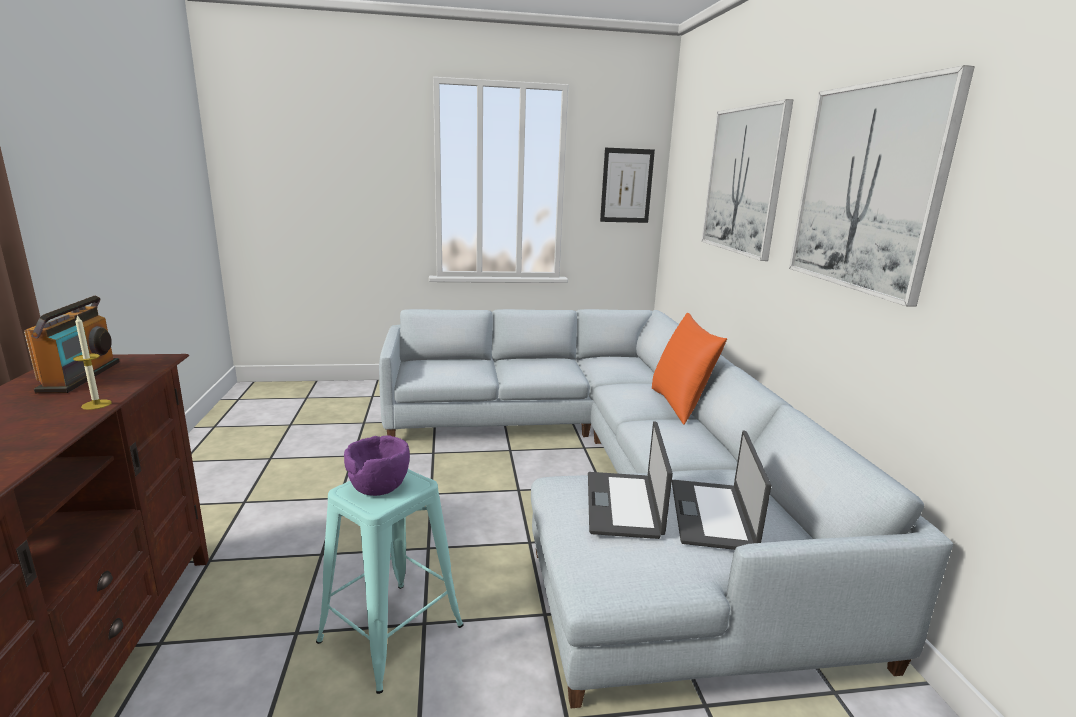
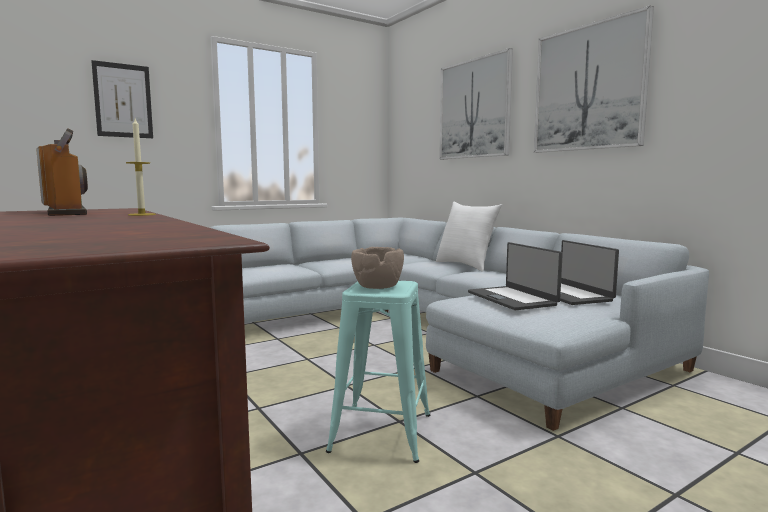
camera: 25 degrees left, 10 degrees down
(379, 486) = (378, 286): purple bowl -> brown bowl
(626, 186) = (362, 131): picture -> picture (123, 100)
(680, 405) = (466, 265): orange pillow -> white pillow

